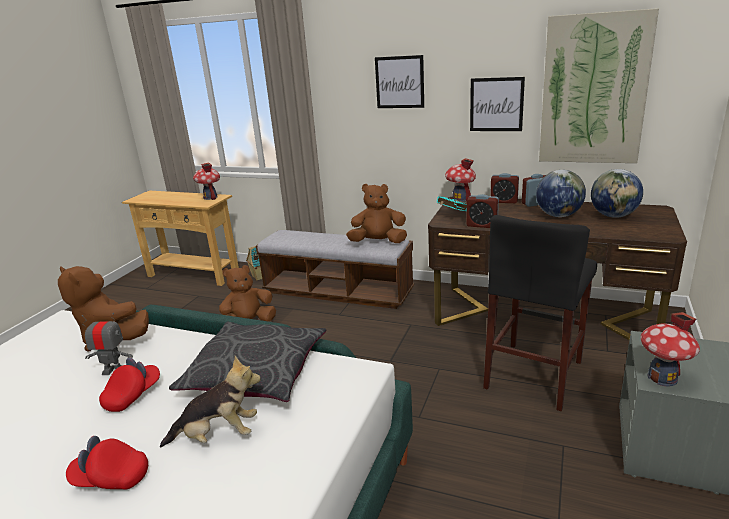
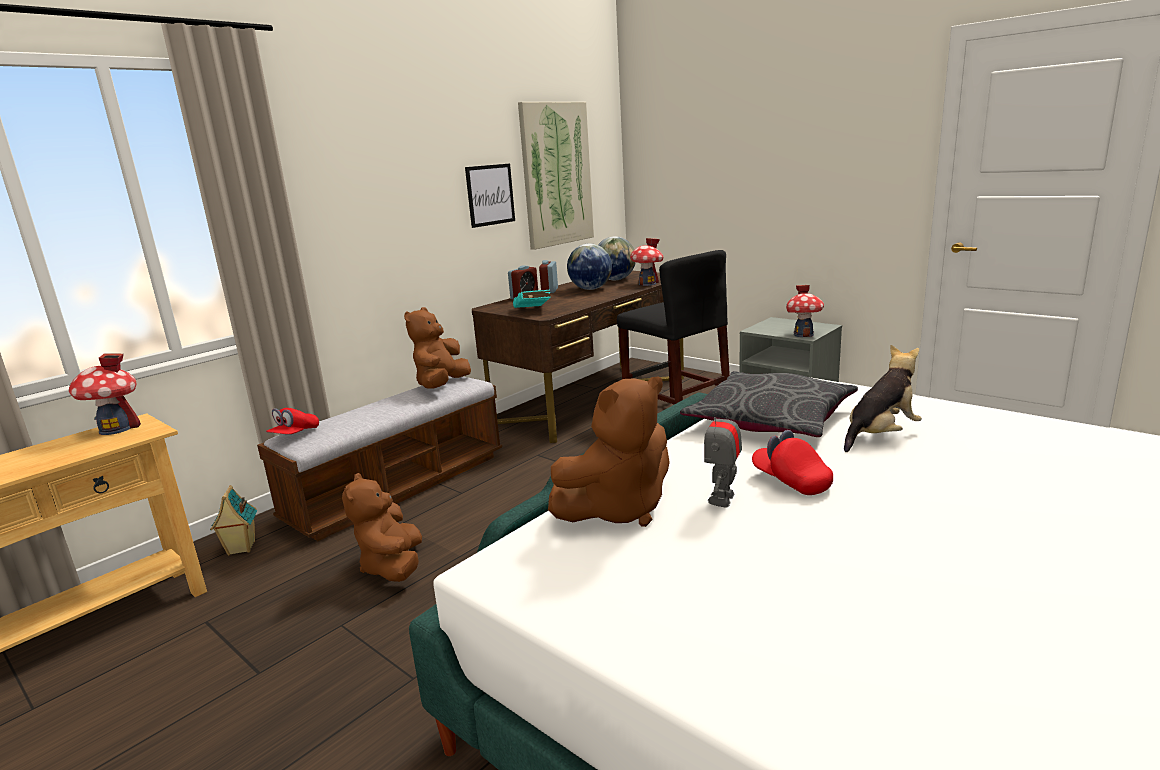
camera: 70 degrees left, 5 degrees down
(111, 478) = (949, 481): red cap -> red cap (295, 435)
(218, 435) = (880, 435): plush toy -> plush toy turned 45 degrees clockwise
(399, 82) = (392, 175): picture -> none
(460, 199) = (488, 307): toy house -> toy house (647, 284)
(482, 225) = (575, 307): alarm clock -> none

